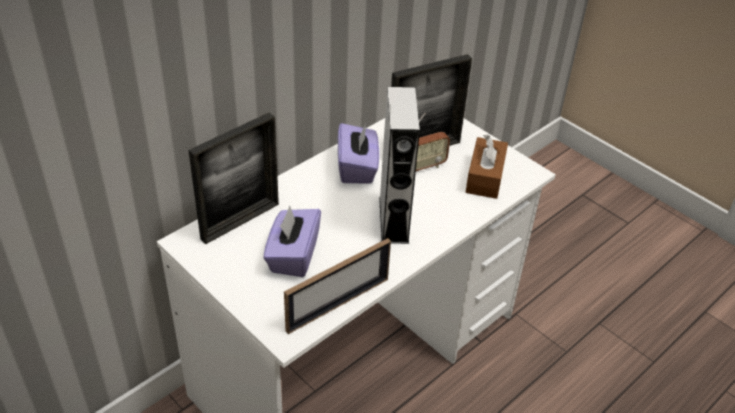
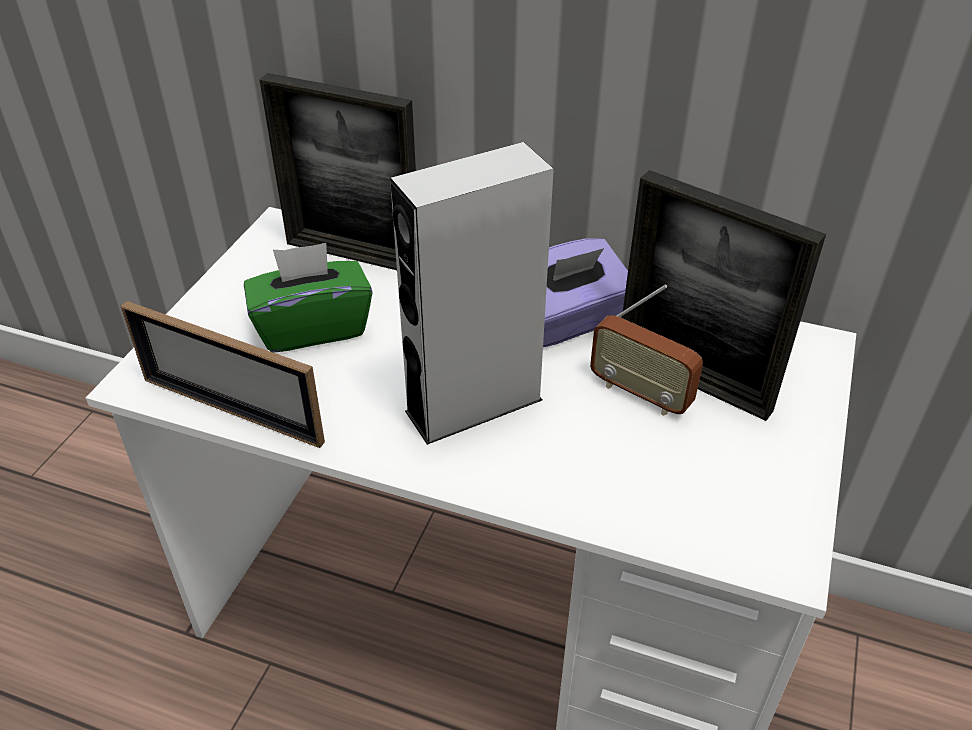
camera: 65 degrees right, 0 degrees up
(293, 256) = (312, 327): purple tissue box -> green tissue box
(485, 177) = (699, 491): brown tissue box -> none

